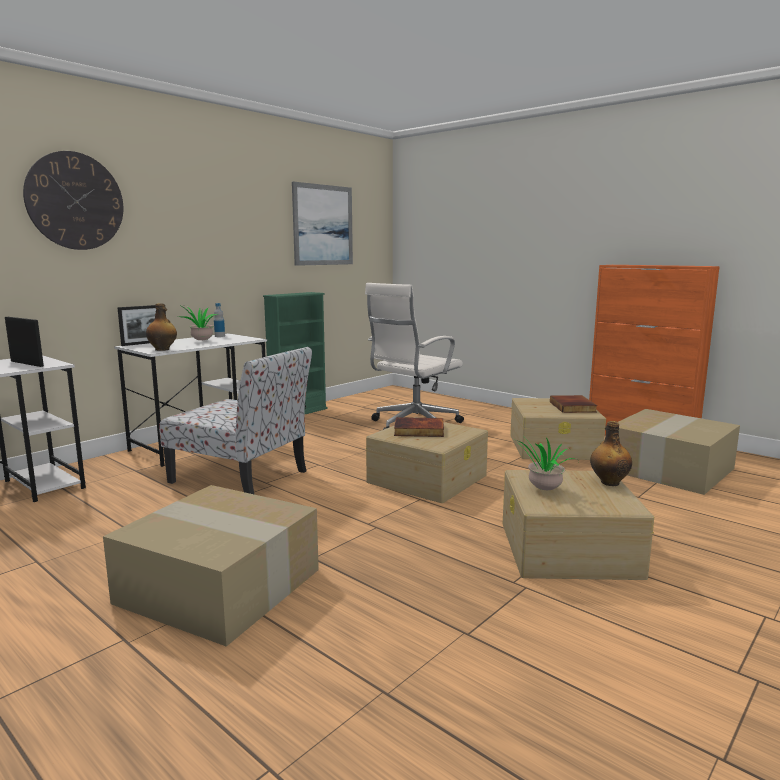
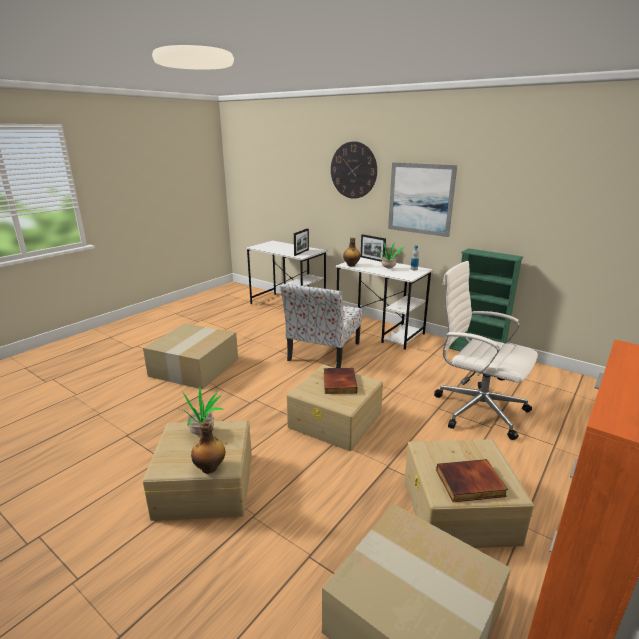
camera: 85 degrees right, 10 degrees up
(323, 225) = (562, 193): picture -> picture (420, 199)

